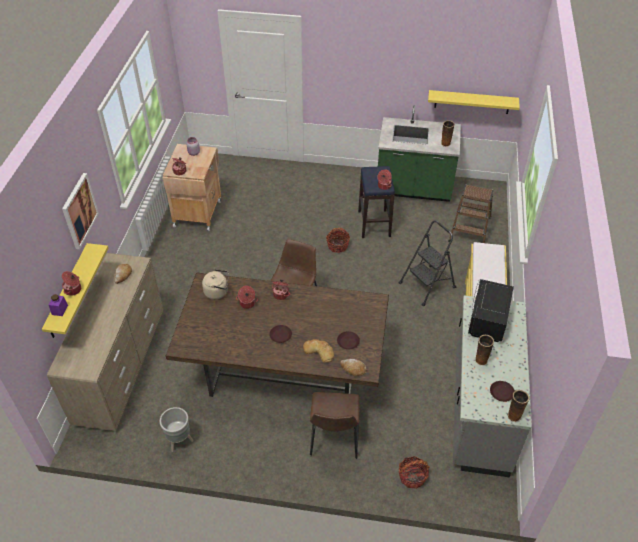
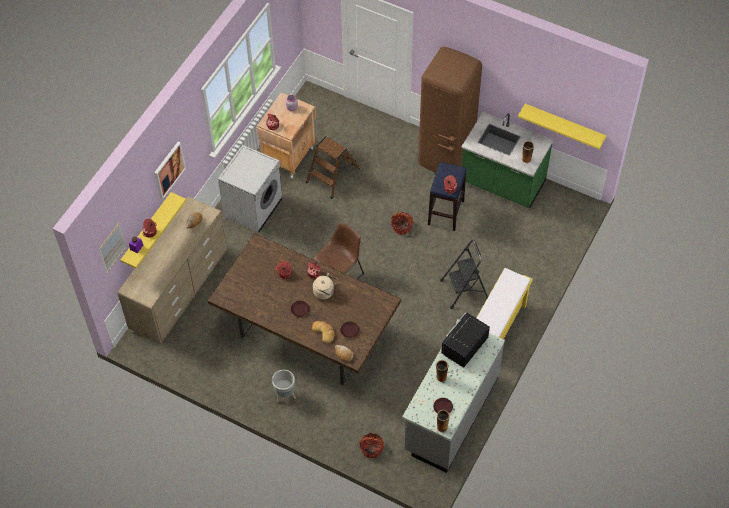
camera: 20 degrees right, 10 degrees up
(27, 309) = (112, 247): none -> picture
(179, 266) = (254, 208): none -> white washing machine
(179, 441) = (206, 366): grey planter -> grey planter (284, 395)
(218, 292) = (265, 256): beige kettle -> beige kettle (325, 292)
(334, 437) = (325, 400): brown chair -> none
(350, 181) = (445, 158): none -> brown fridge
(470, 229) = (533, 243): brown step ladder -> brown step ladder (333, 175)

